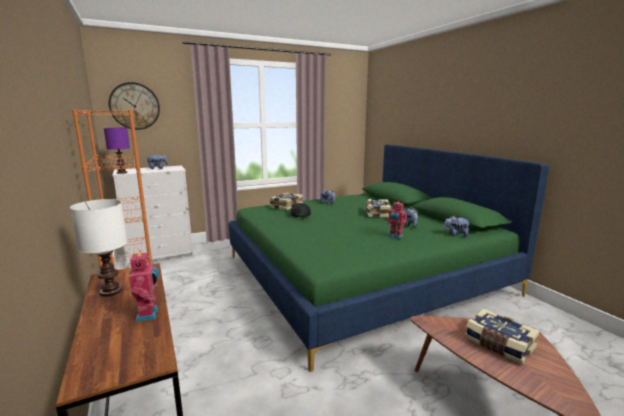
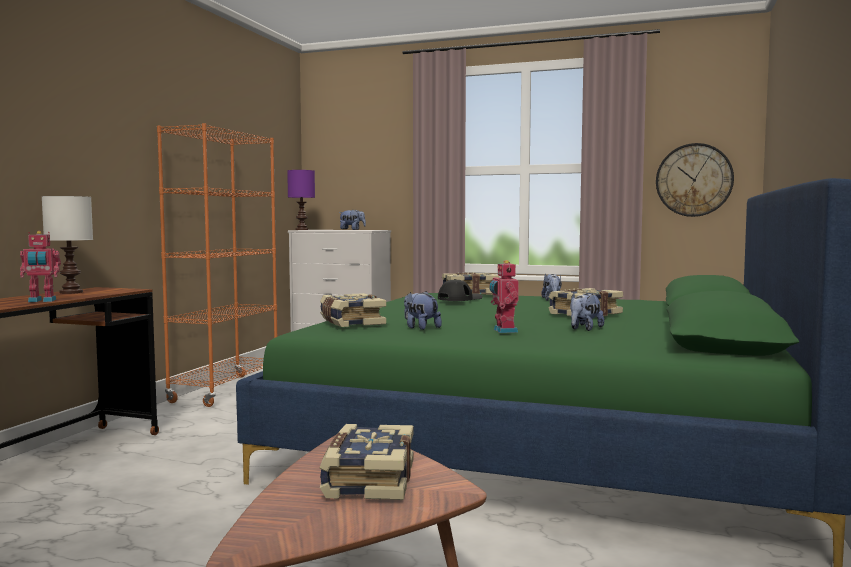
camera: 45 degrees right, 10 degrees down
(134, 106) = (344, 146): wall clock -> wall clock (694, 180)
(149, 314) = (42, 301): toy robot -> toy robot turned 45 degrees clockwise
(320, 250) = (350, 322): none -> book
(455, 235) = (623, 346): plush toy -> plush toy (420, 328)

